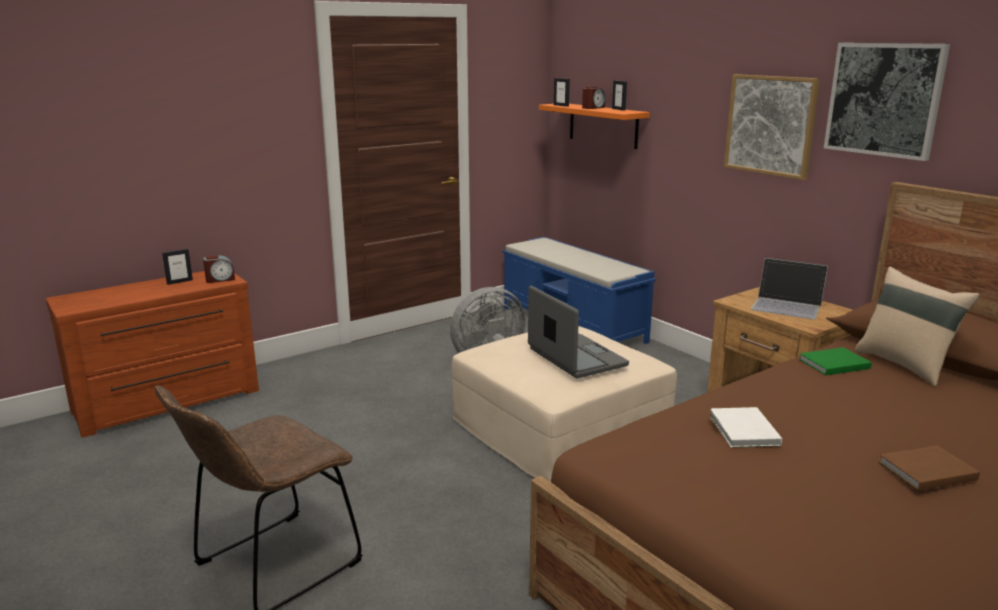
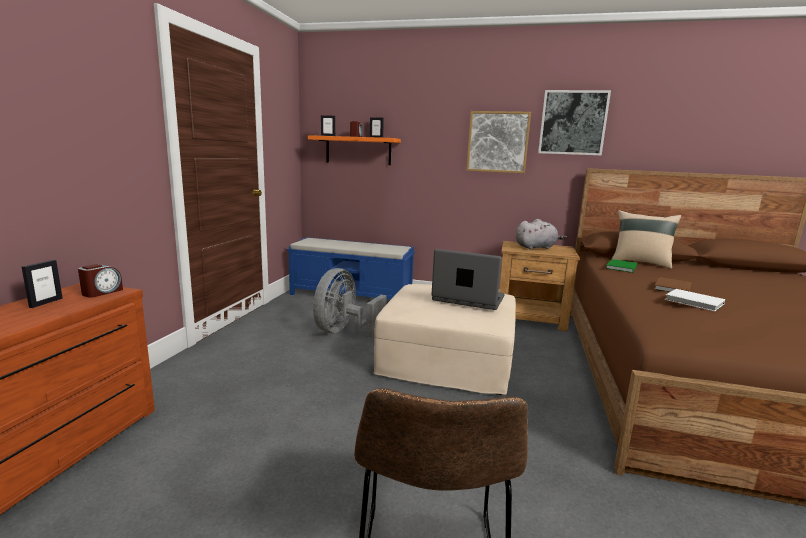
camera: 40 degrees left, 5 degrees down
(787, 305) = (536, 247): laptop -> grey plush toy
(924, 470) = (770, 300): brown book -> brown book (671, 288)

